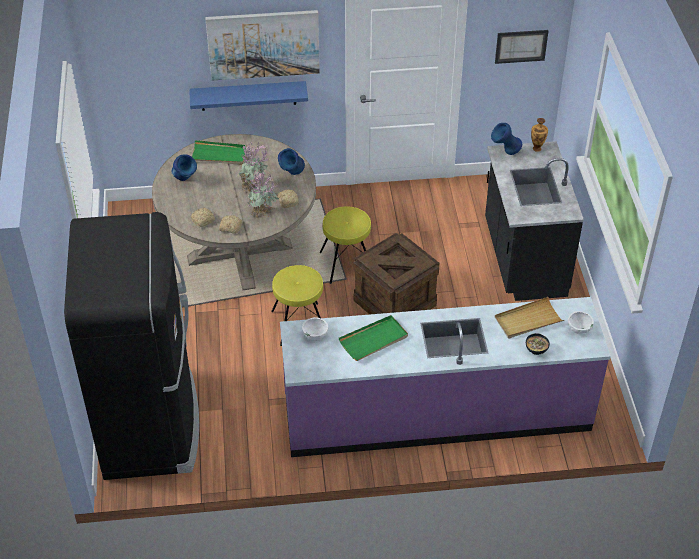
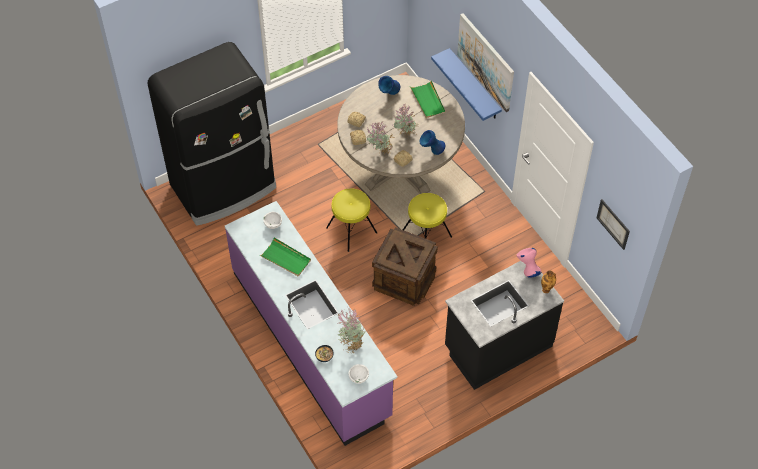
camera: 65 degrees right, 10 degrees up
(505, 152) = (527, 270): blue vase -> pink vase
(528, 320) = (351, 343): beige tray -> potted plant

